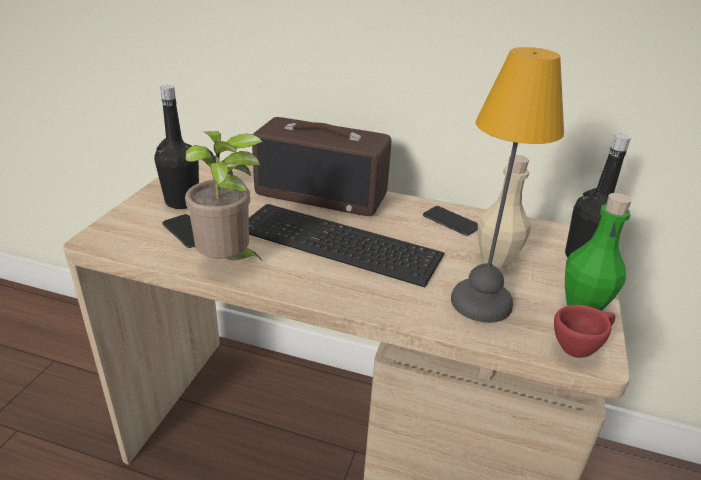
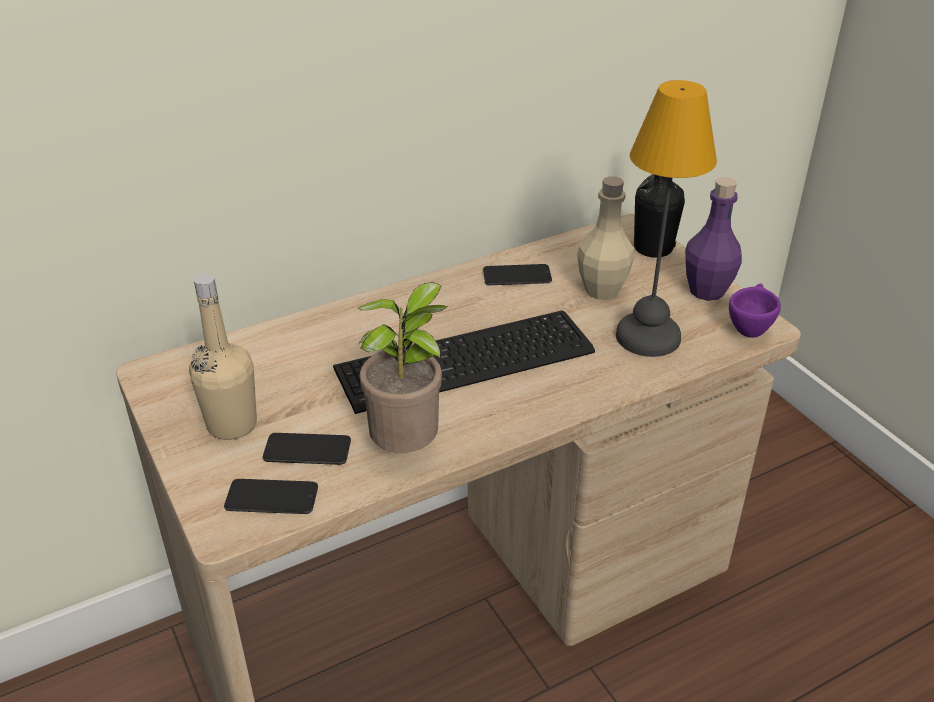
camera: 45 degrees left, 5 degrees up
(135, 240) = (271, 498): none -> phone
(182, 201) = (232, 424): black bottle -> beige bottle
(322, 194) = (361, 320): radio -> none
(578, 348) = (749, 328): red cup -> purple cup
(583, 304) = (706, 291): green bottle -> purple bottle

